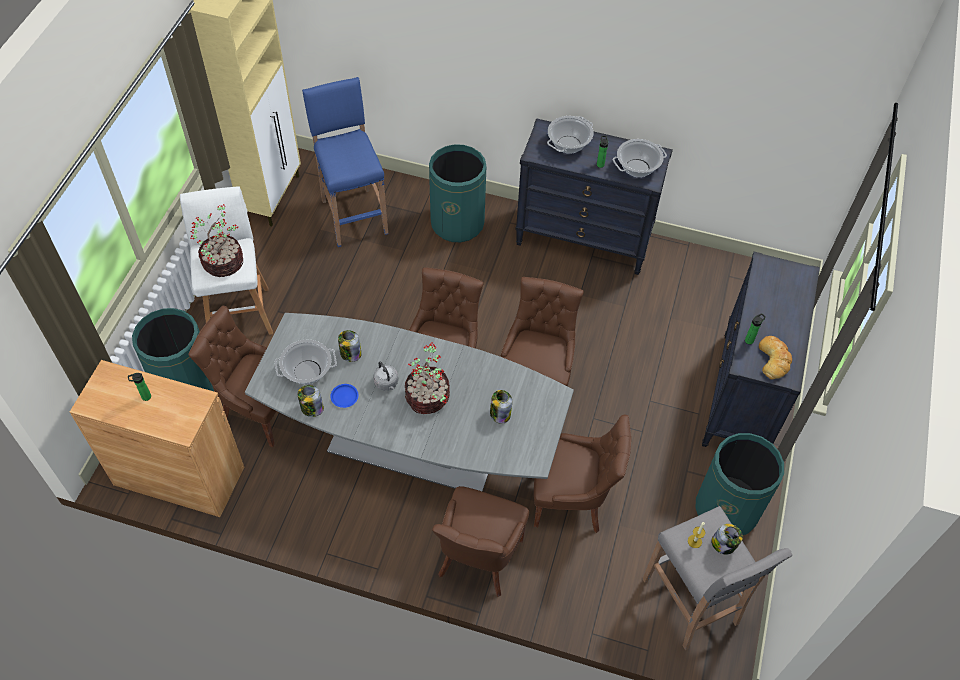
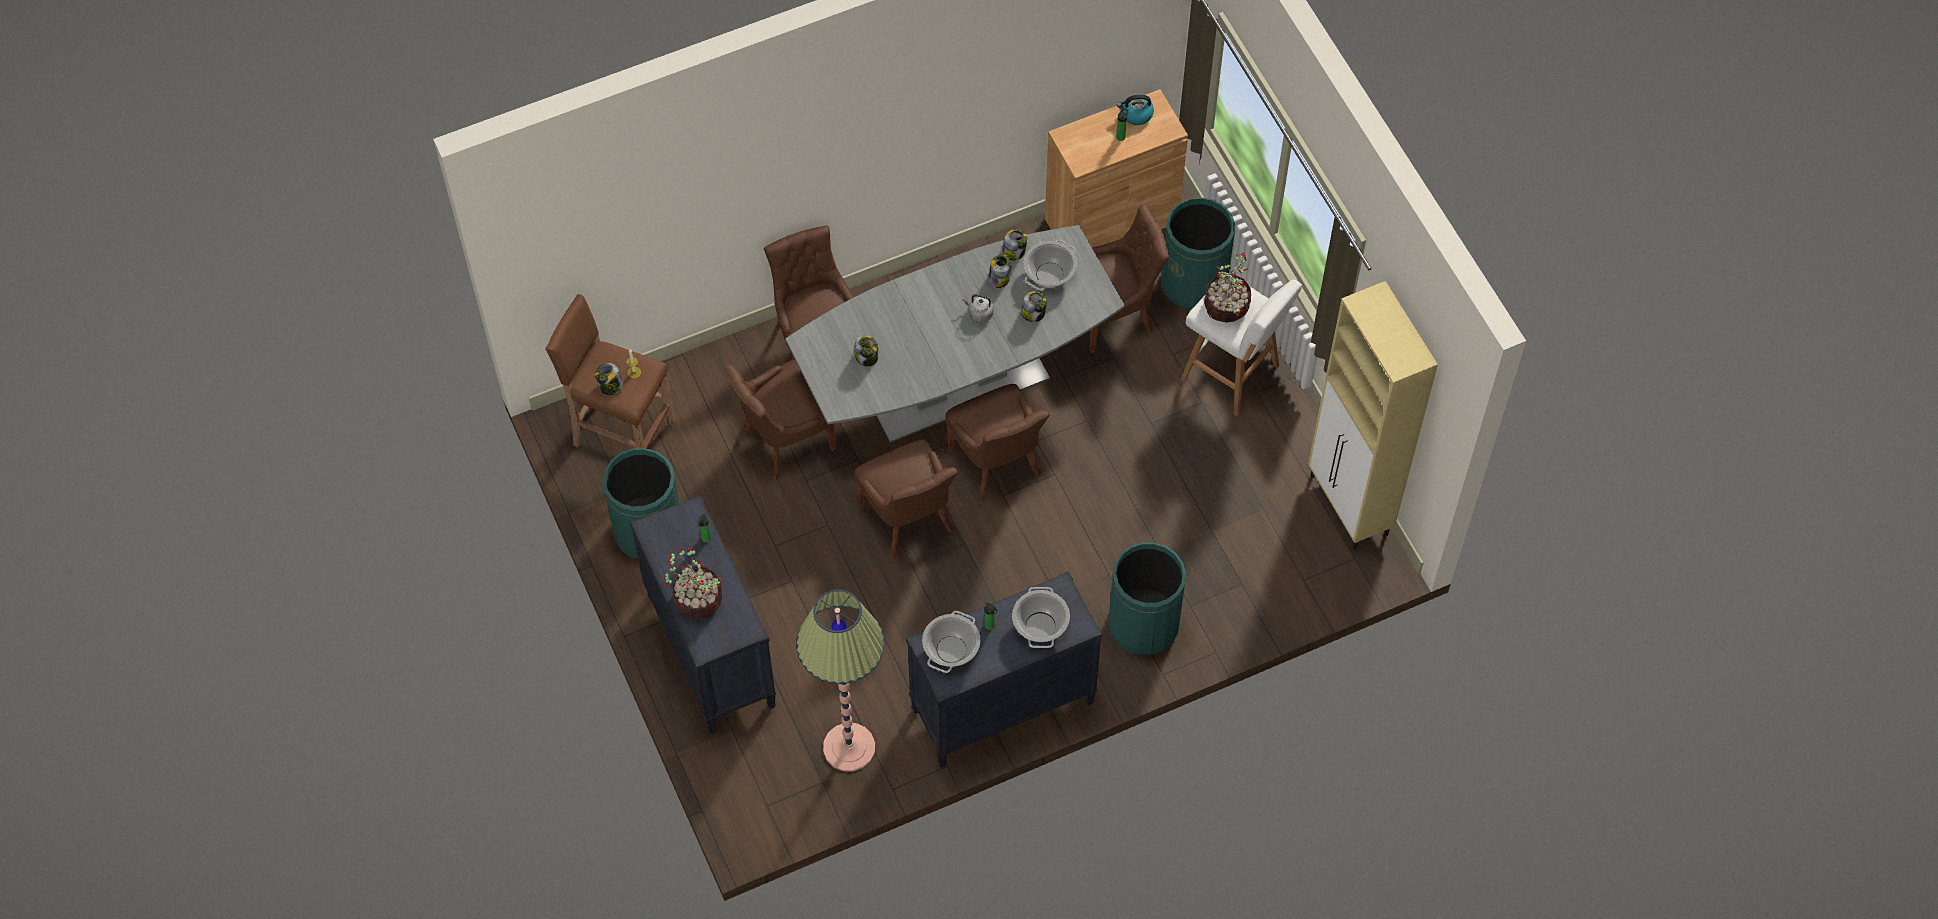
camera: 140 degrees right, 5 degrees up
(113, 405) = (1136, 114): none -> kettle
(344, 397) = (999, 278): blue plate -> jar
(353, 215) = (1250, 550): blue stool -> none
(428, 398) = (934, 326): potted plant -> potted plant (697, 599)
(691, 603) = (622, 433): grey stool -> brown stool
(696, 282) = (849, 747): none -> floor lamp
(774, 359) = (672, 536): bread -> none

